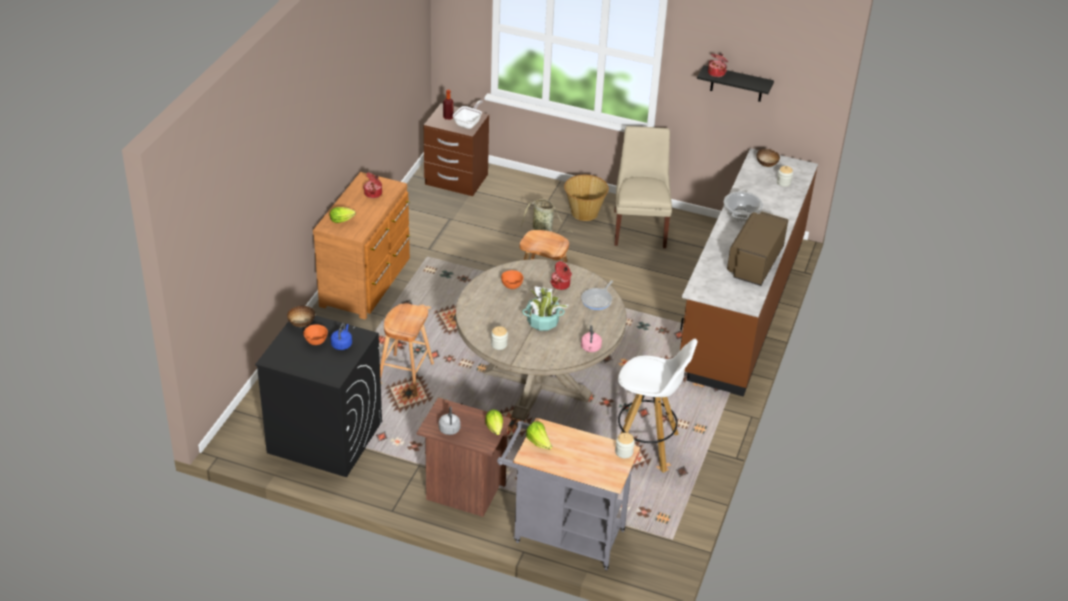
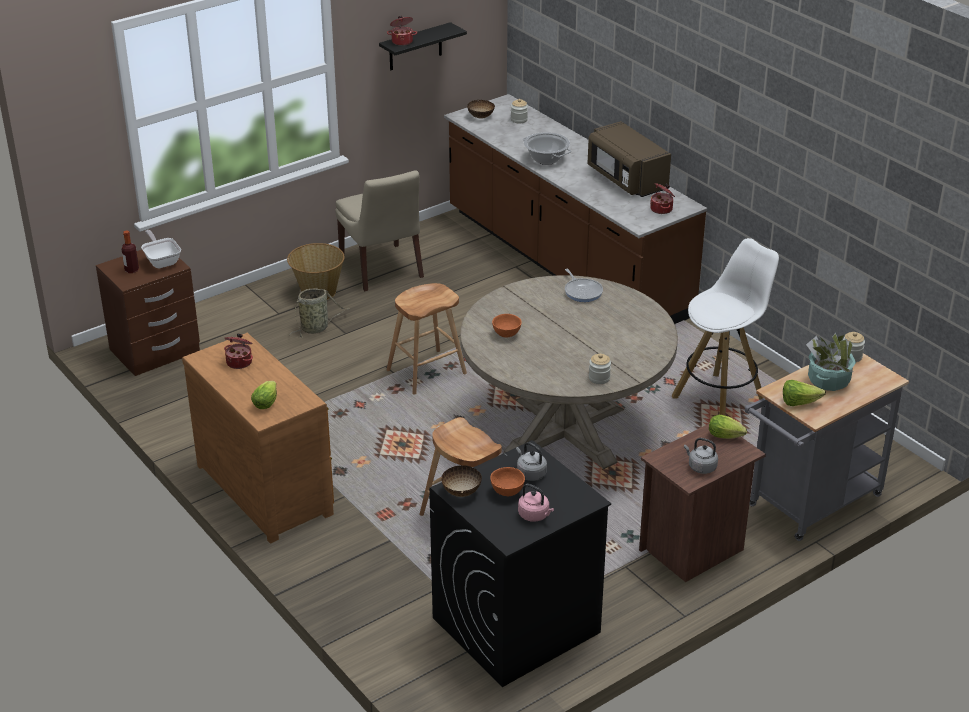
camera: 55 degrees left, 5 degrees down
(342, 344) = (530, 473): blue kettle -> grey kettle
(542, 322) = (587, 337): potted plant -> potted plant (828, 380)
(561, 285) = (535, 303): cooking pot -> cooking pot (662, 209)
(590, 348) = (657, 324): pink kettle -> pink kettle (535, 515)
(639, 227) = (382, 269): beige chair -> beige chair turned 150 degrees counterclockwise

